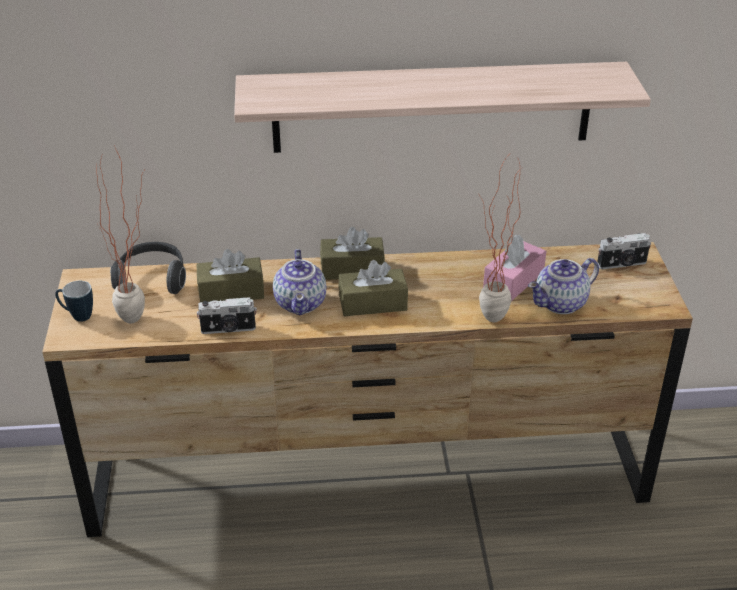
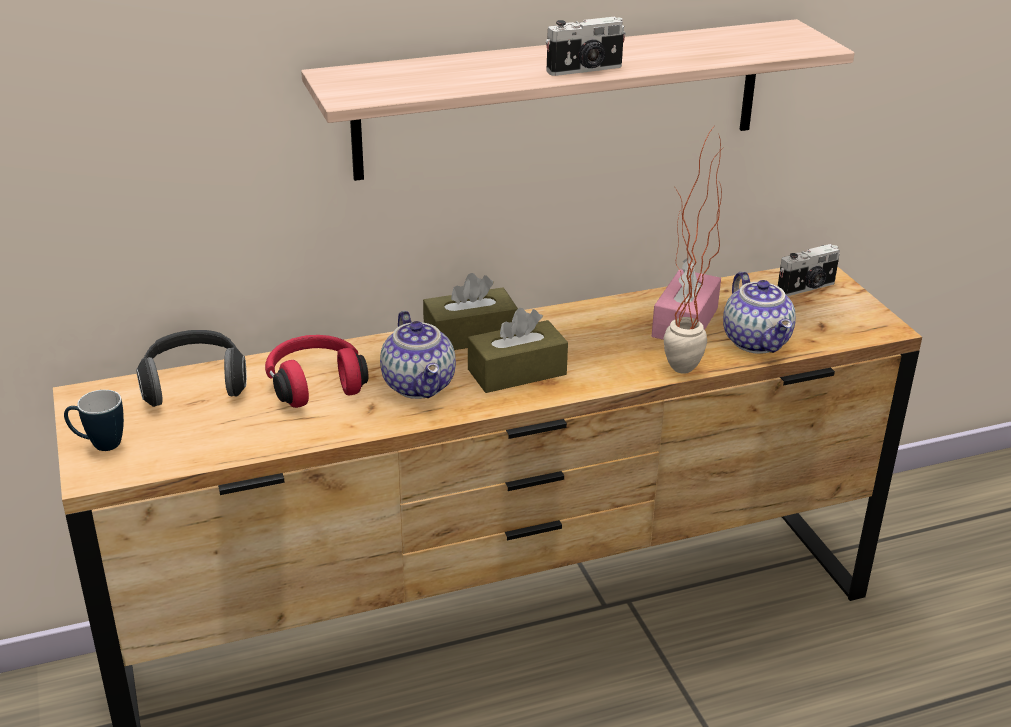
camera: 15 degrees left, 5 degrees down
(142, 319) = (199, 436): potted plant -> none
(228, 329) = (331, 431): camera -> camera (585, 70)
(231, 292) = (315, 384): brown tissue box -> red headphones
(561, 304) = (758, 342): teapot -> teapot turned 60 degrees counterclockwise

